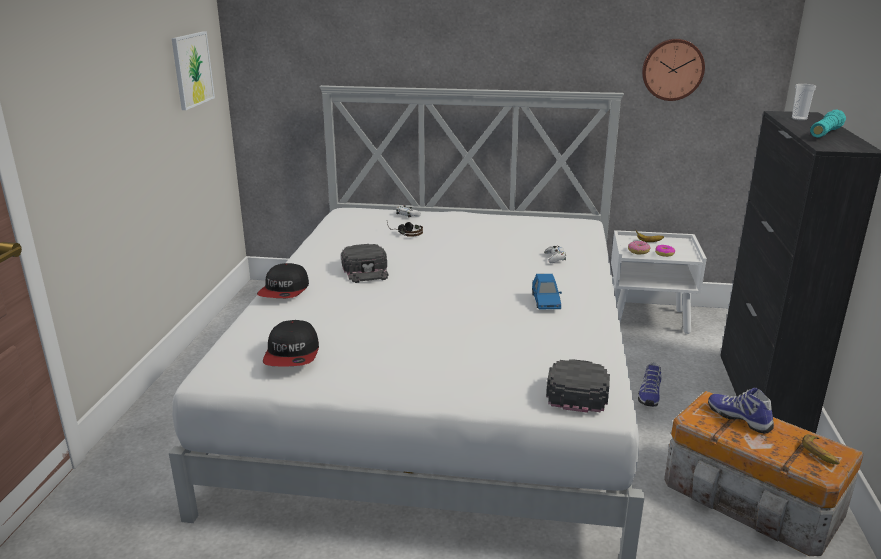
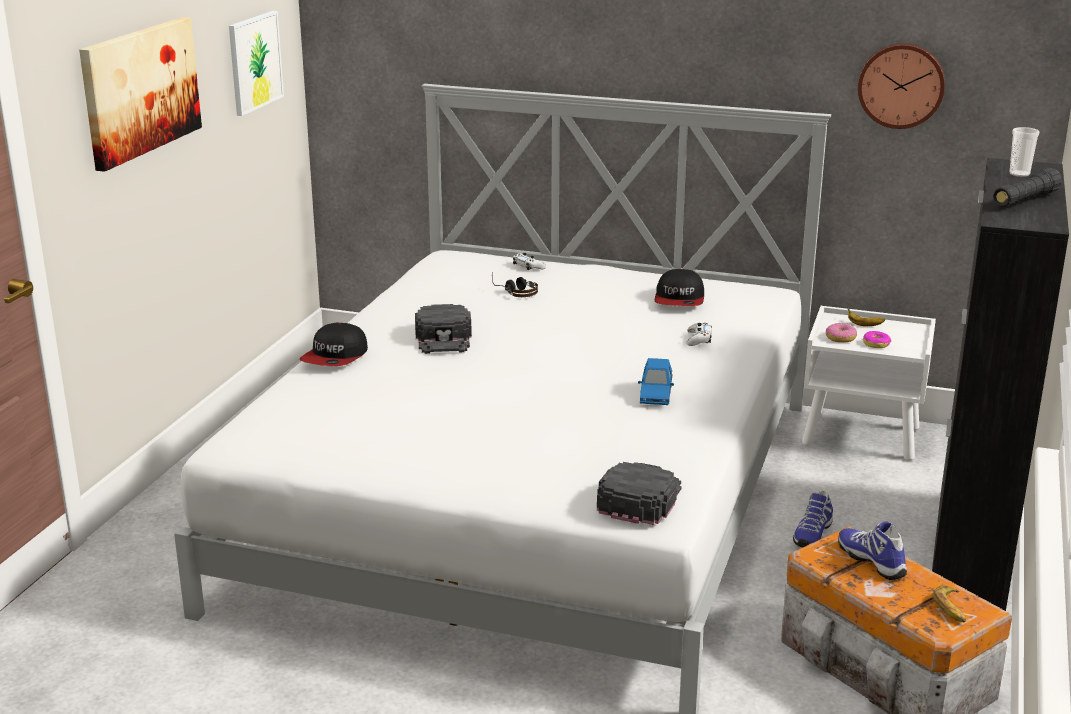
camera: 10 degrees right, 0 degrees up
(104, 82) = (140, 90): none -> picture
(292, 354) = (321, 431): cap -> cap (679, 299)
(825, 133) = (1025, 200): turquoise flashlight -> black flashlight

